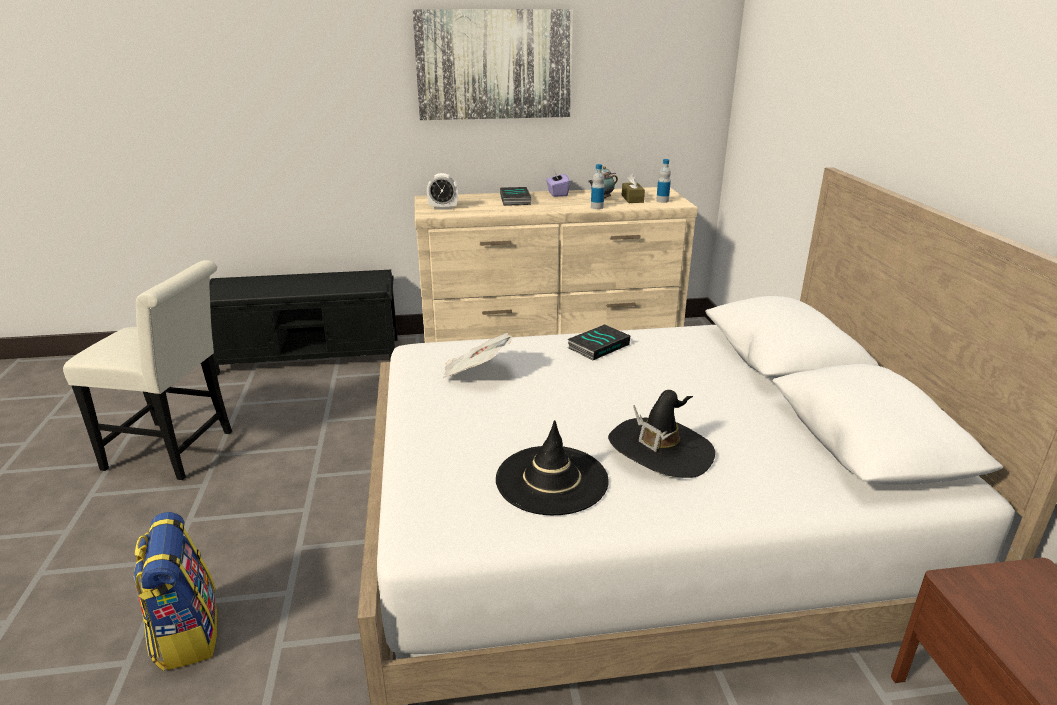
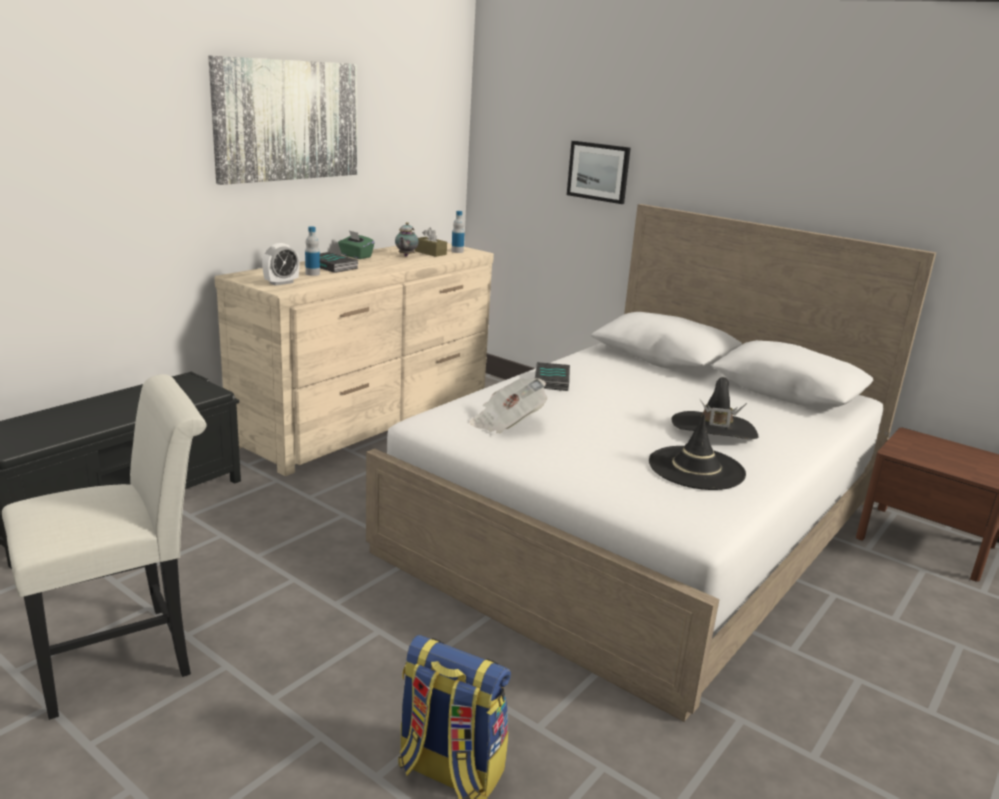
camera: 45 degrees left, 5 degrees down
(557, 193) = (356, 256): purple tissue box -> green tissue box
(597, 207) = (420, 263): bottle -> bottle (312, 274)
(811, 125) = (598, 172): none -> picture

